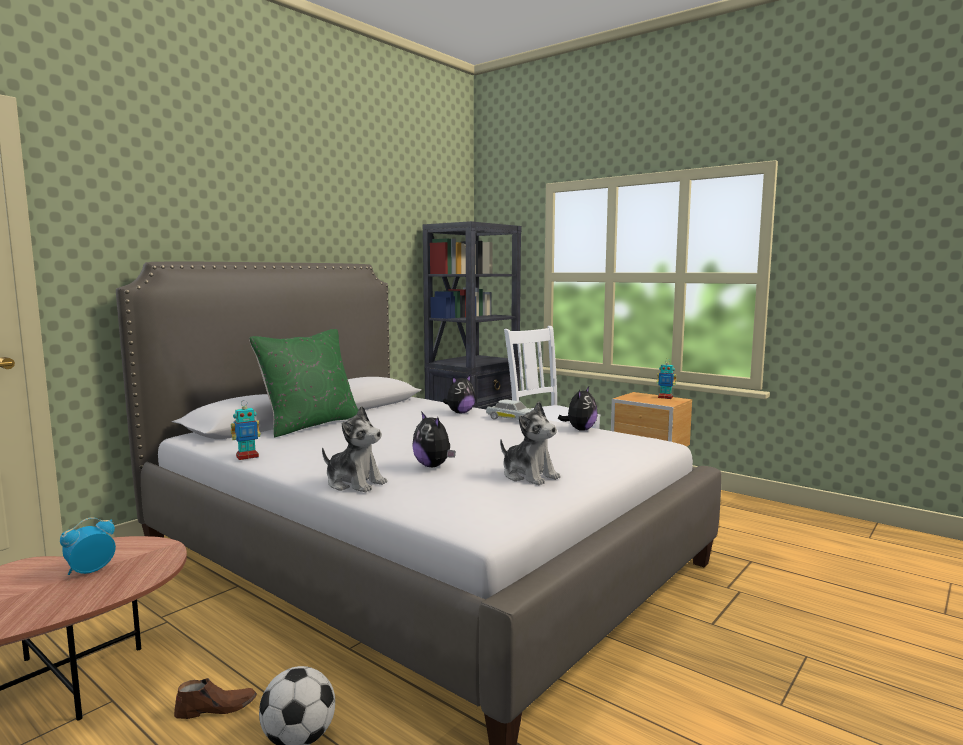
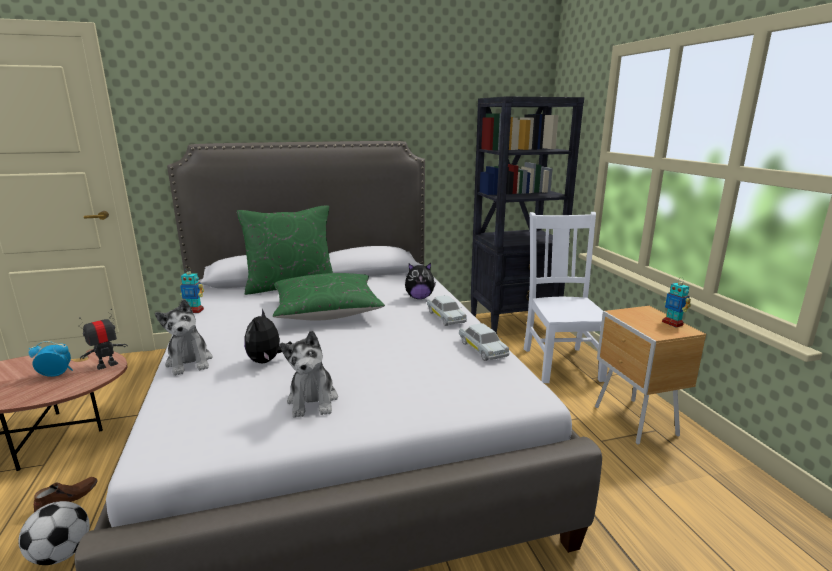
camera: 35 degrees right, 10 degrees up
(149, 547) = (107, 365): none -> toy robot
(216, 708) = (67, 499): brown shoe -> brown shoe turned 75 degrees counterclockwise
(397, 433) = (326, 311): none -> green pillow
(580, 429) = (482, 349): plush toy -> white toy car

